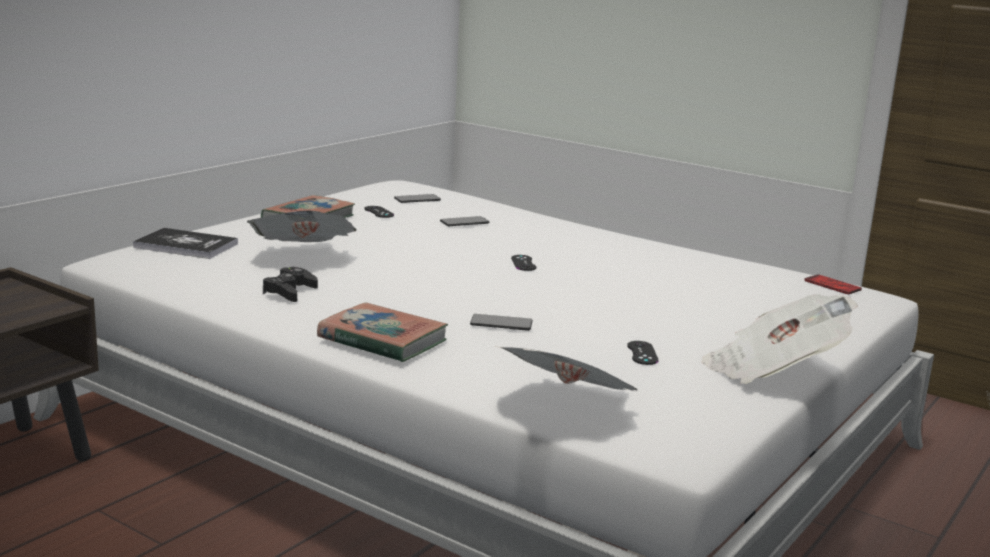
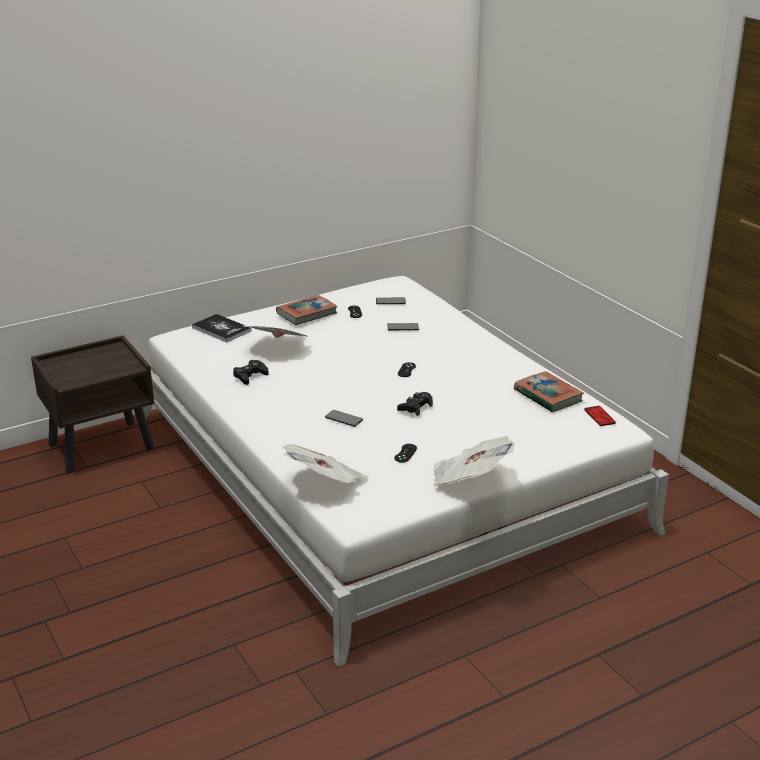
camera: 25 degrees right, 10 degrees up
(382, 340) = (269, 421): book -> book (548, 396)
(589, 300) = (415, 407): none -> black game controller

